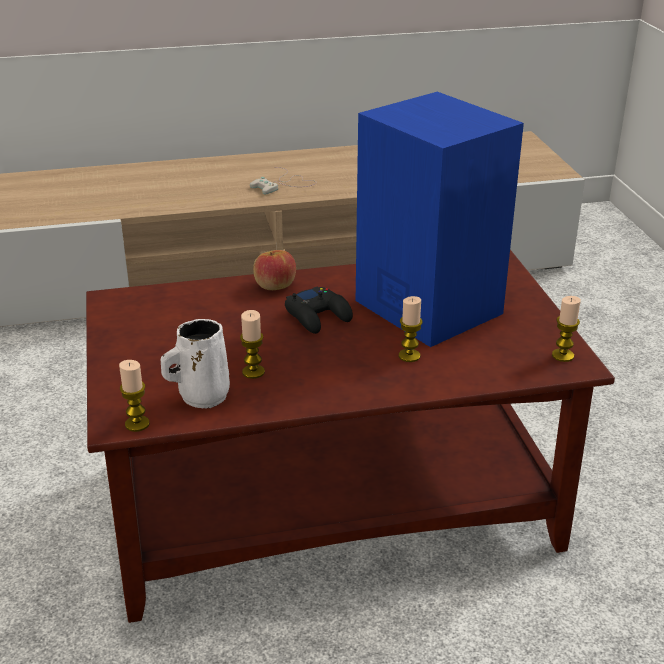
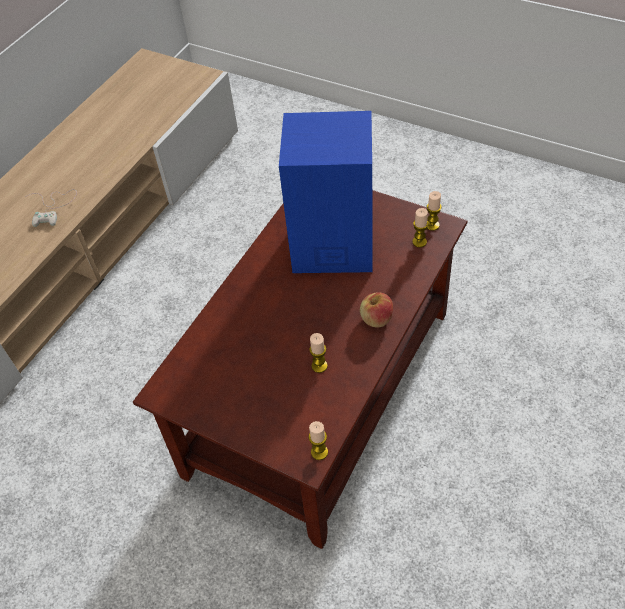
camera: 45 degrees left, 20 degrees up
(201, 396) = (320, 405): white mug -> none
(274, 285) = (234, 300): apple -> apple (376, 319)
(318, 316) = (291, 300): black game controller -> none
(409, 356) = (372, 286): candle -> candle (419, 242)

